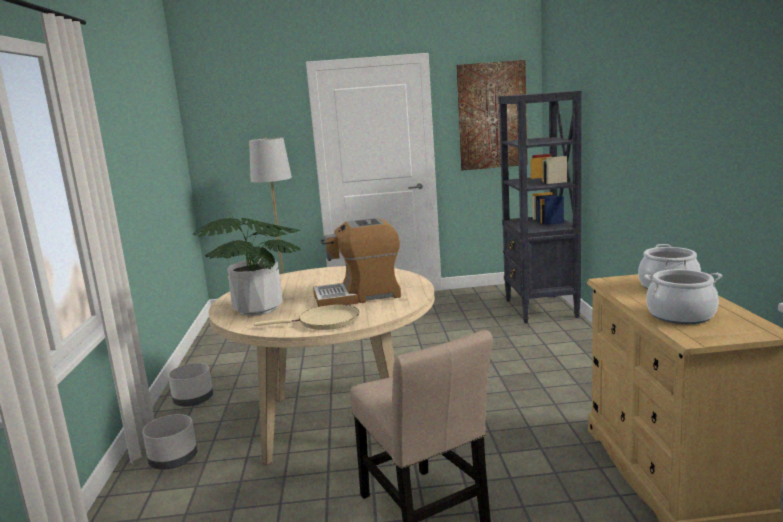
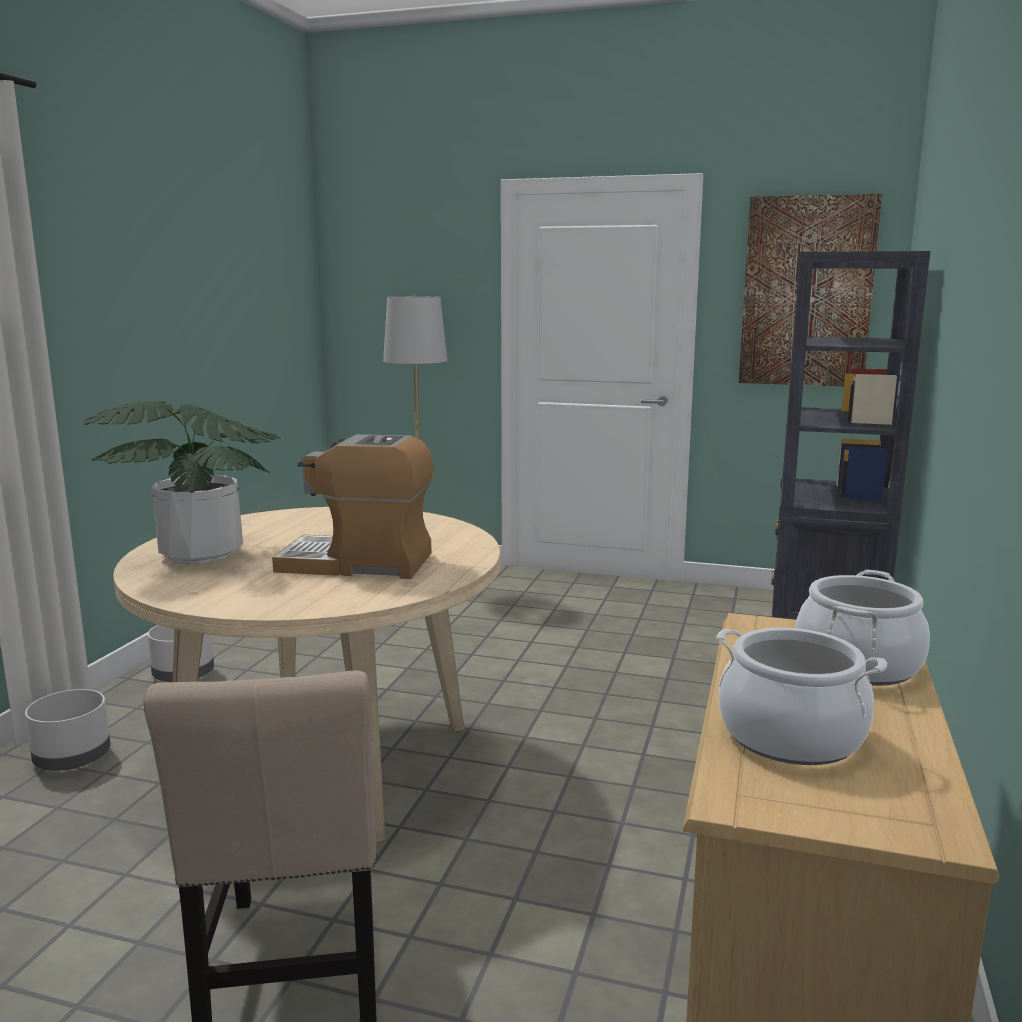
camera: 20 degrees right, 0 degrees up
(325, 322) = (246, 596): beige frying pan -> none

